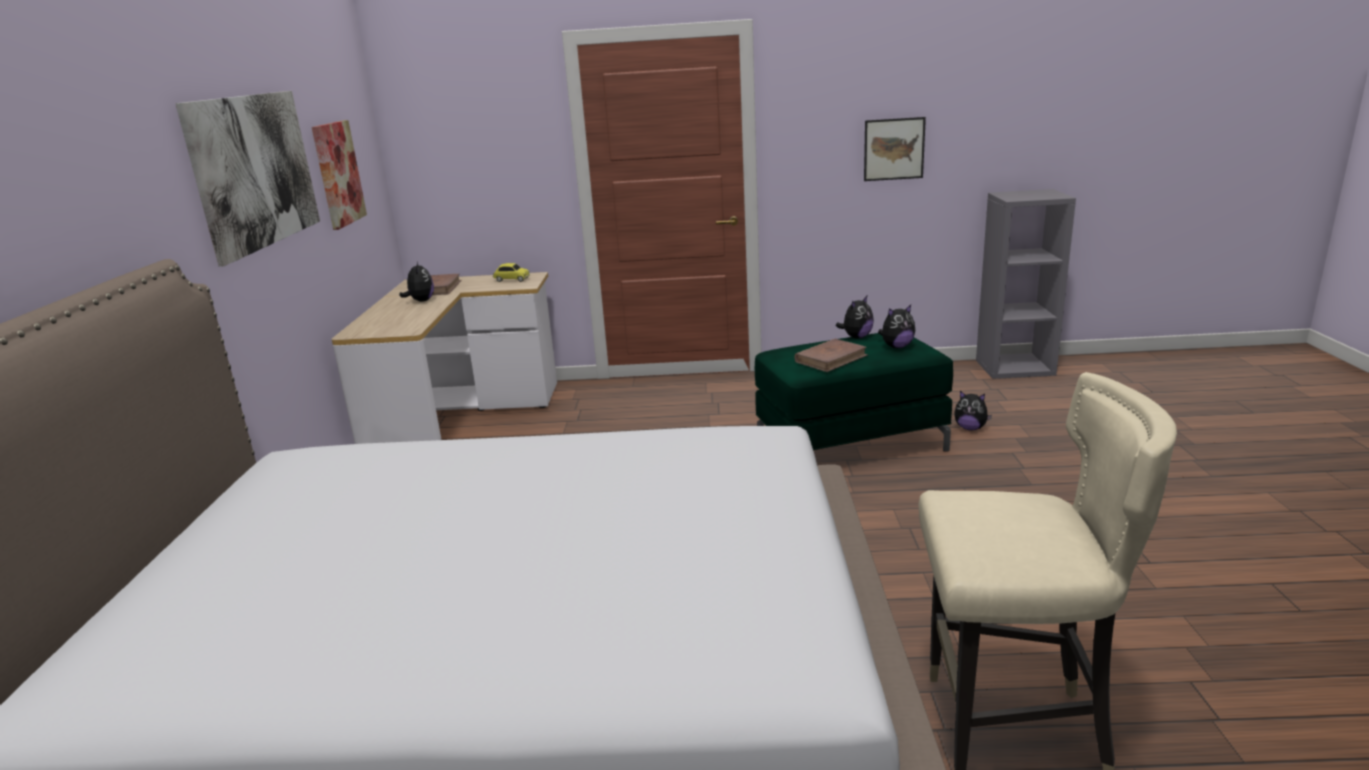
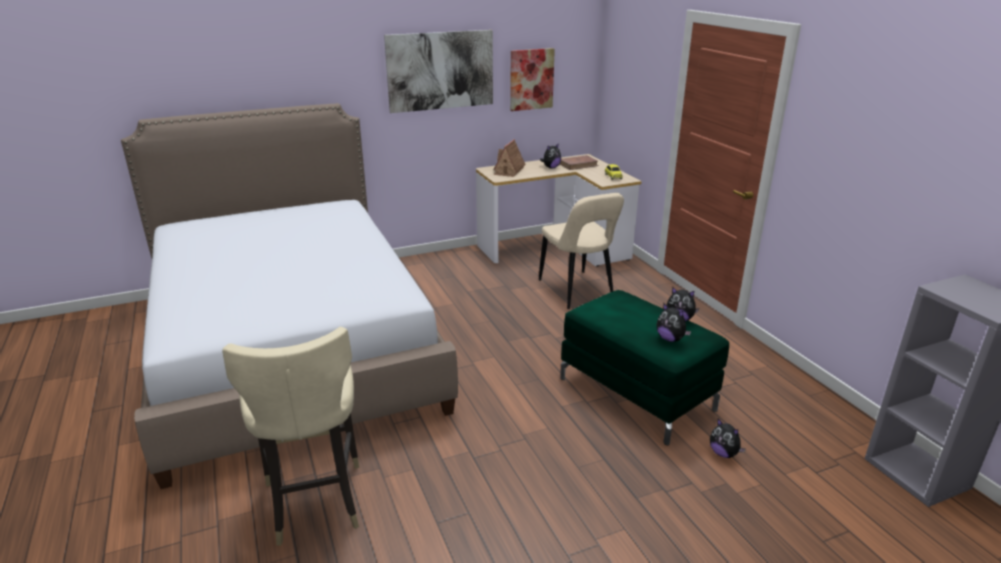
camera: 65 degrees right, 5 degrees up
(387, 322) = (508, 171): none -> toy house
(597, 431) = (577, 291): none -> beige chair
(831, 359) = (617, 315): brown book -> none
(894, 149) = (883, 185): picture -> none
(970, 428) = (723, 453): plush toy -> plush toy turned 45 degrees counterclockwise

